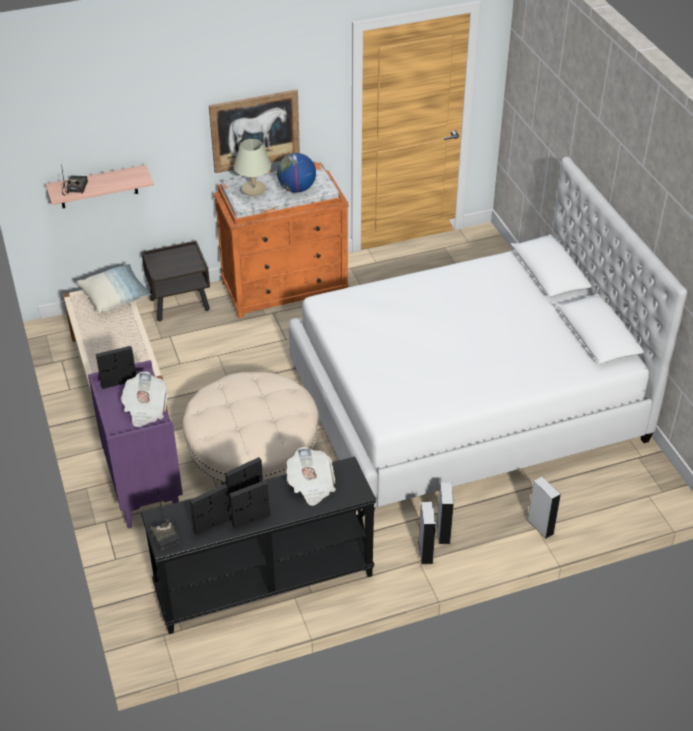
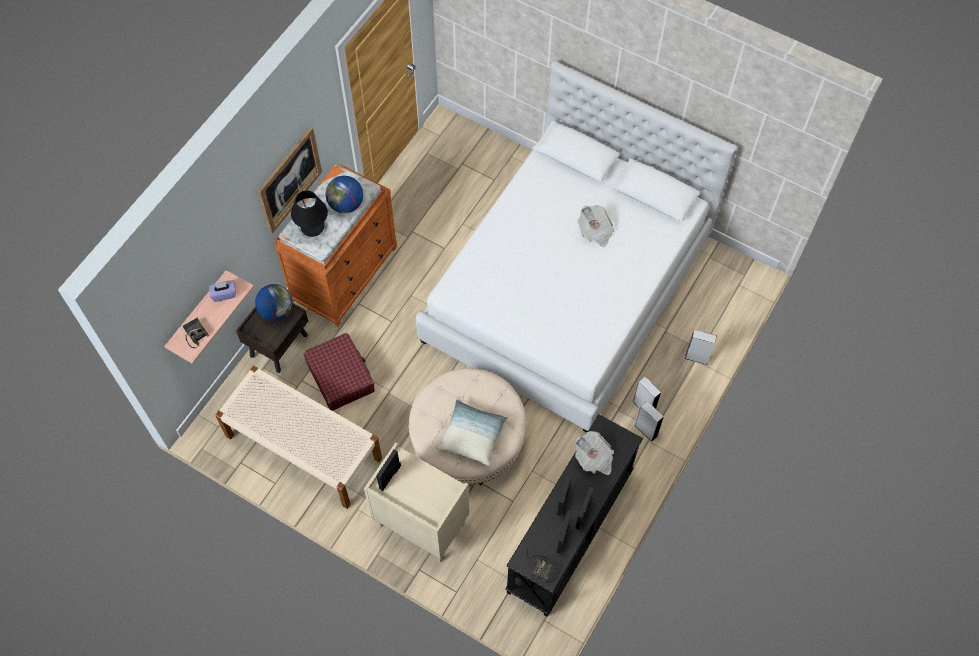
camera: 40 degrees left, 20 degrees up
(115, 296) = (261, 388): pillow -> pillow (472, 436)
(125, 177) = (224, 294): none -> purple tissue box
(144, 490) = (421, 524): purple cabinet -> beige cabinet
(145, 409) = (432, 485): newspaper -> newspaper (595, 231)
(186, 257) = (276, 311): none -> globe
(202, 351) = (340, 376): none -> red suitcase
(253, 189) = (312, 227): beige table lamp -> black table lamp

